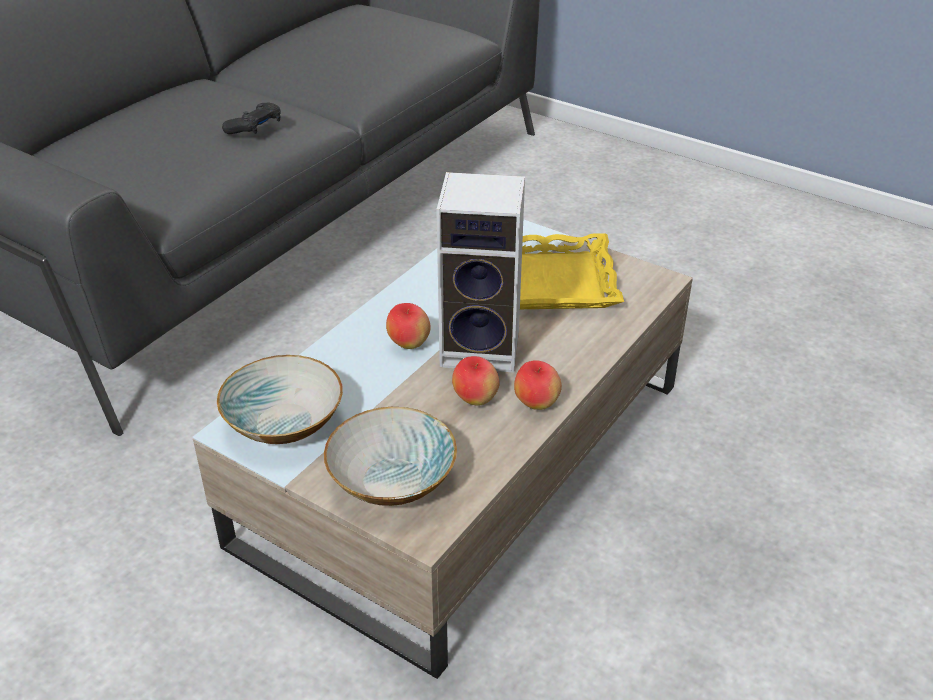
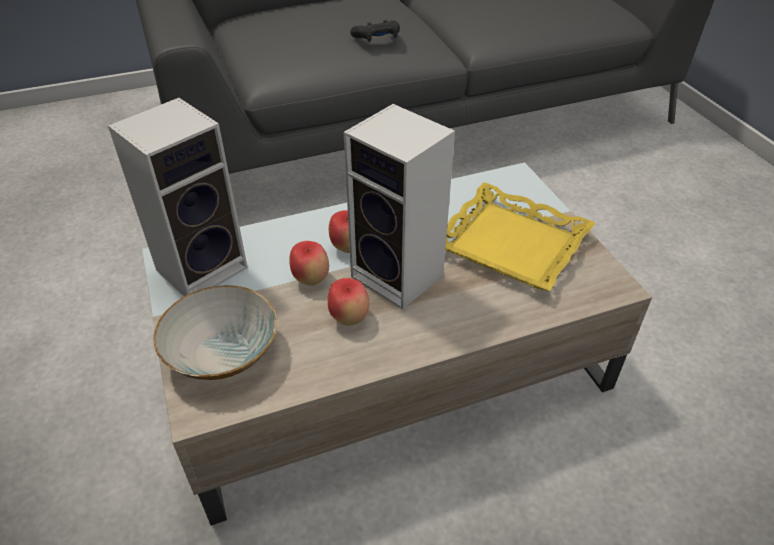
camera: 35 degrees right, 5 degrees up
(283, 421) = (203, 266): bowl -> speaker
(536, 404) = (392, 347): apple -> apple (311, 279)

